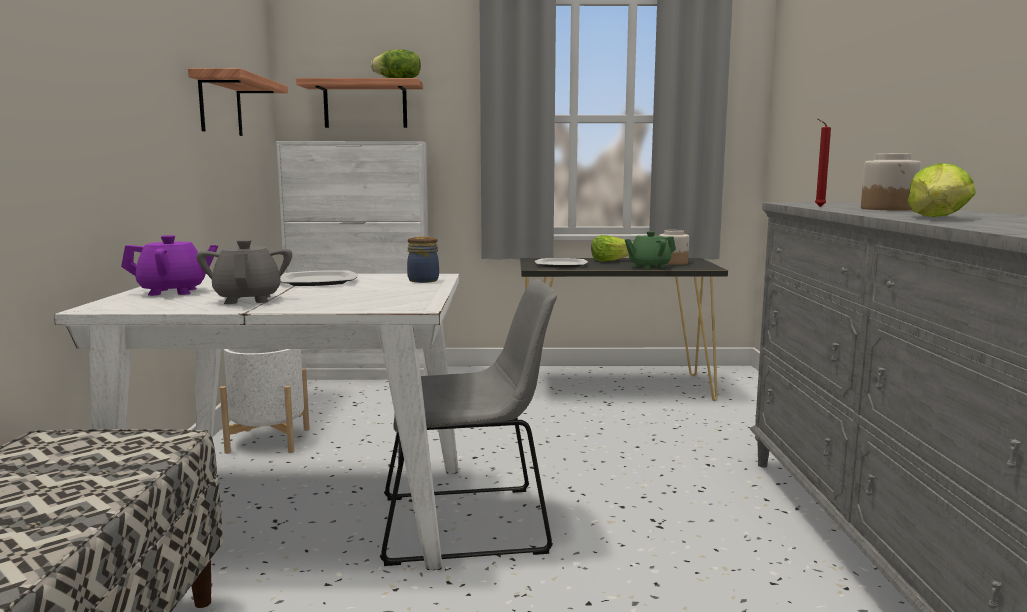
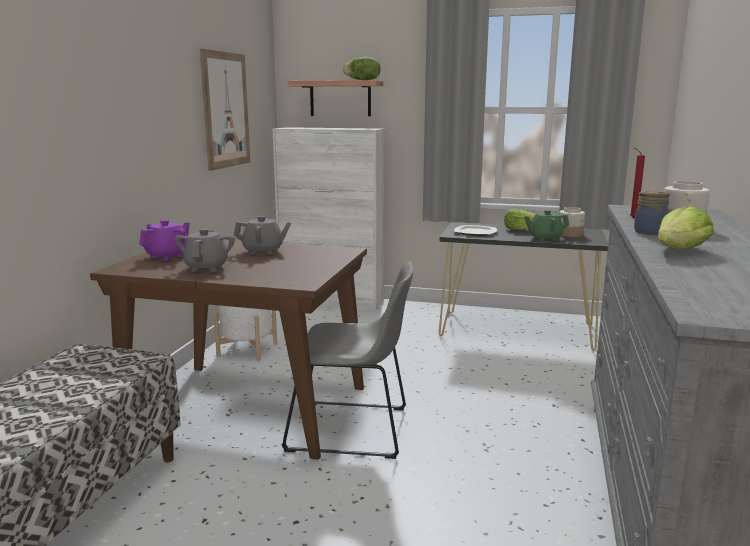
camera: 15 degrees right, 5 degrees up
(173, 291) = (168, 256): purple teapot -> purple teapot turned 60 degrees counterclockwise
(220, 105) = (225, 110): shelf -> picture
(299, 513) = (246, 407): white dining table -> brown dining table
(317, 281) = (263, 251): plate -> grey teapot
(423, 280) = (335, 254): jar -> jar (649, 232)

